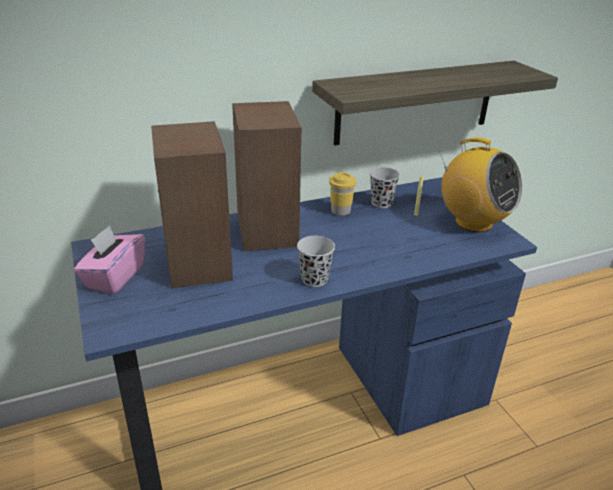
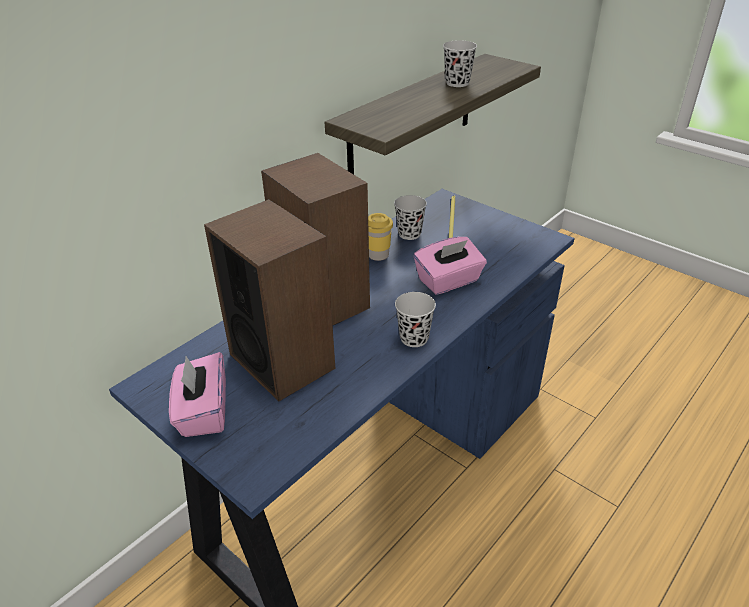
camera: 25 degrees left, 5 degrees up
(383, 247) = (449, 281): none -> pink tissue box
(459, 75) = (457, 83): none -> black cup
(473, 222) = (505, 230): radio -> none

